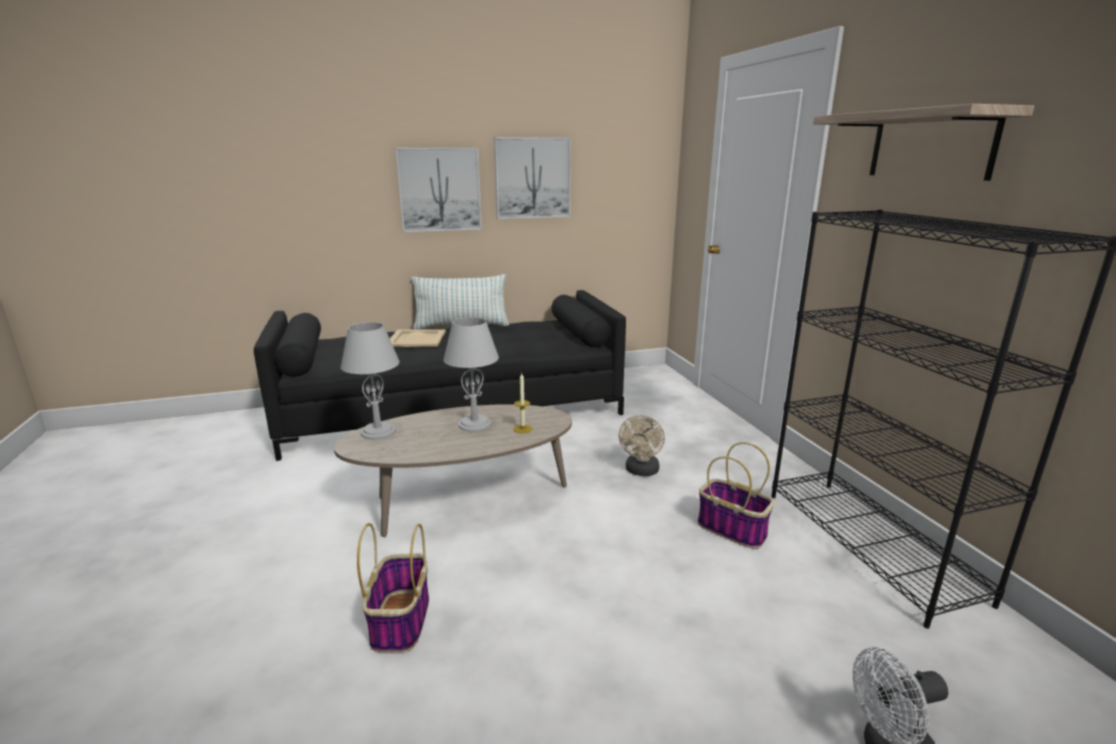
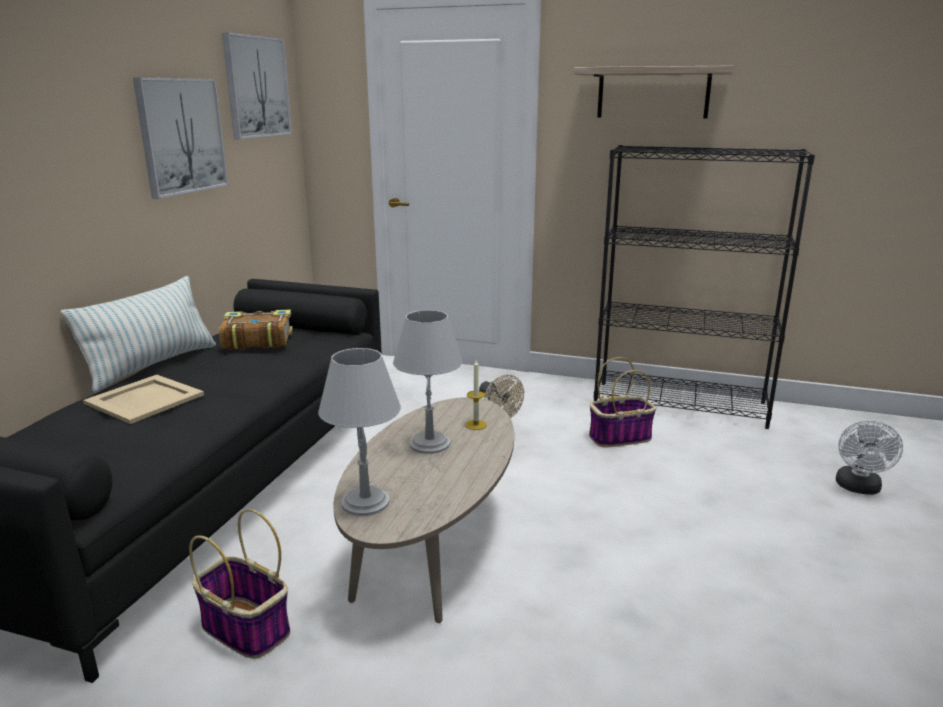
camera: 55 degrees left, 0 degrees up
(400, 620) = (604, 650): basket -> basket (244, 628)
(439, 189) = (78, 162): picture -> picture (256, 87)
(531, 330) = (256, 340): none -> book

